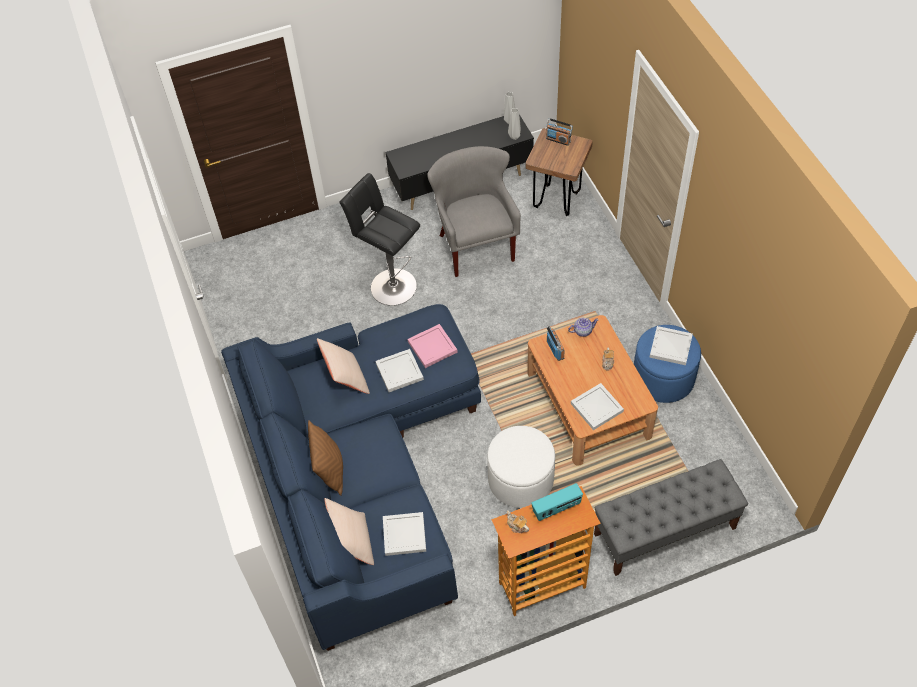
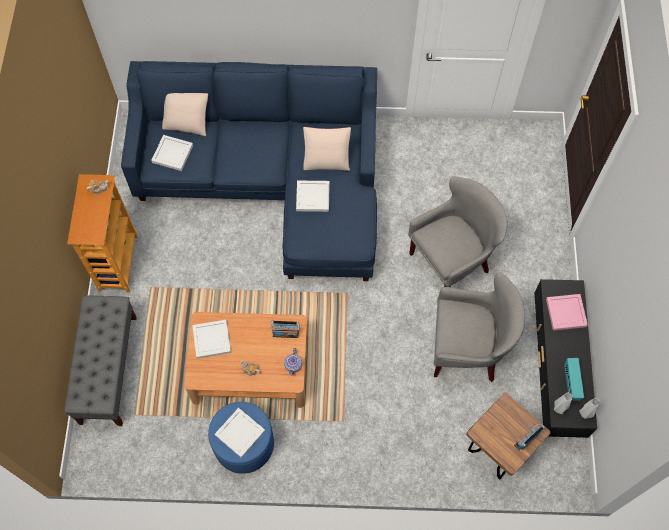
camera: 110 degrees right, 10 degrees up
(330, 471) = (251, 126): brown pillow -> none
(390, 285) = (451, 263): black stool -> grey armchair
(432, 346) = (325, 229): pink tray -> pink tray (566, 313)
(520, 479) = (209, 285): white ottoman -> none
(556, 508) = (96, 220): radio -> radio (571, 383)

